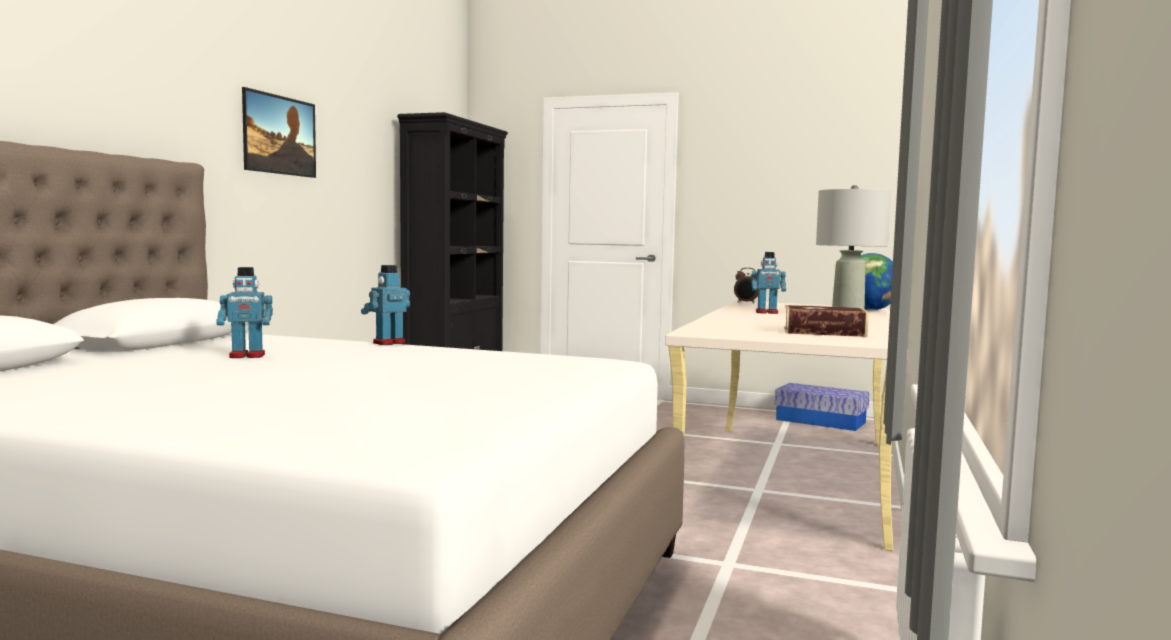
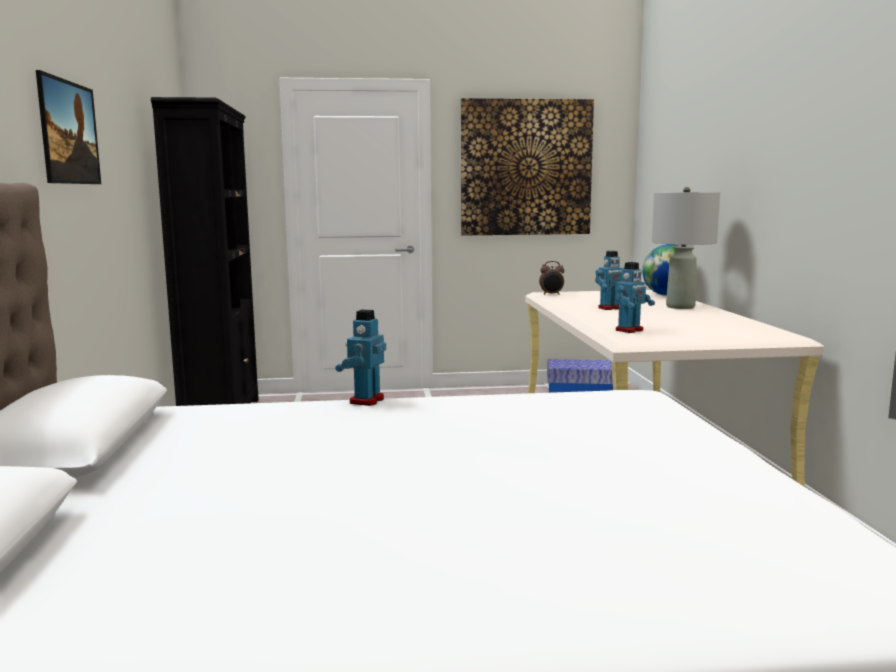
camera: 25 degrees left, 5 degrees up
(247, 356) = (273, 455): toy robot -> toy robot (630, 330)
(774, 178) = (526, 168): none -> picture
(824, 332) = (733, 333): book -> none

